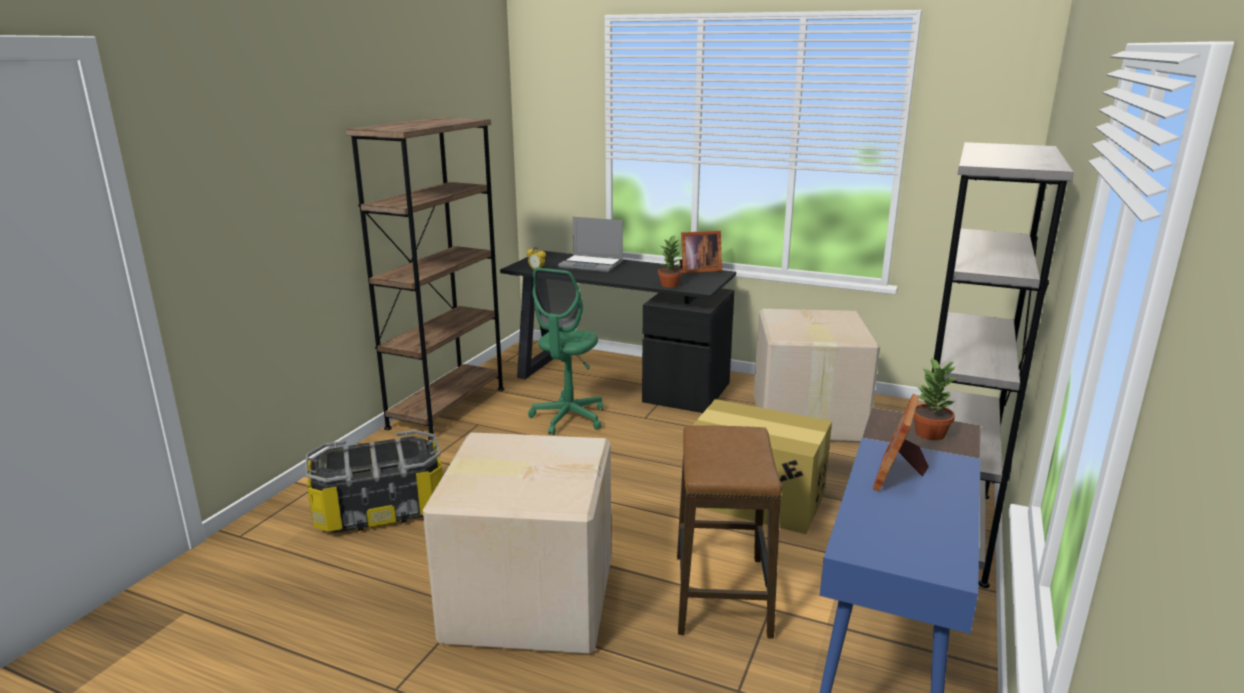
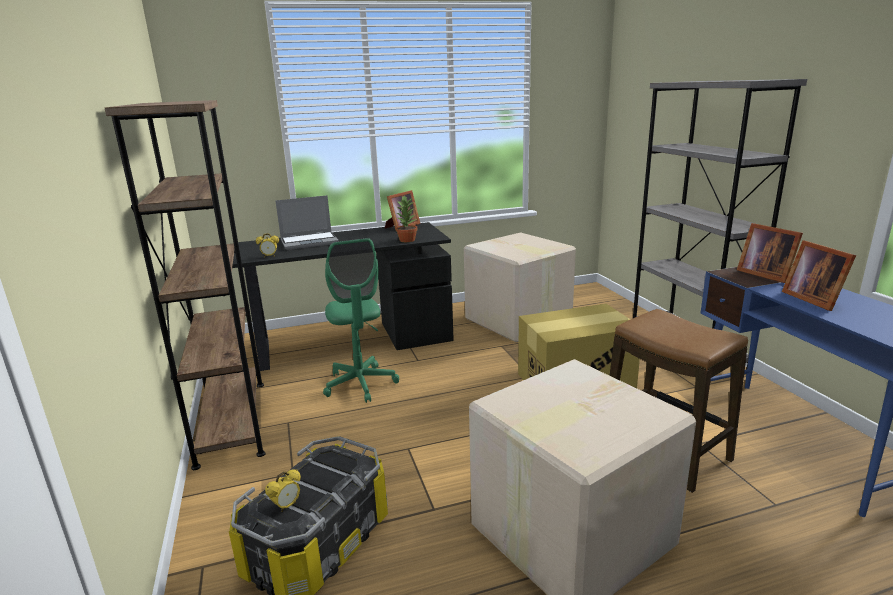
camera: 40 degrees left, 0 degrees up
(344, 460) = (287, 506): none -> alarm clock
(930, 434) = (764, 274): potted plant -> picture frame

